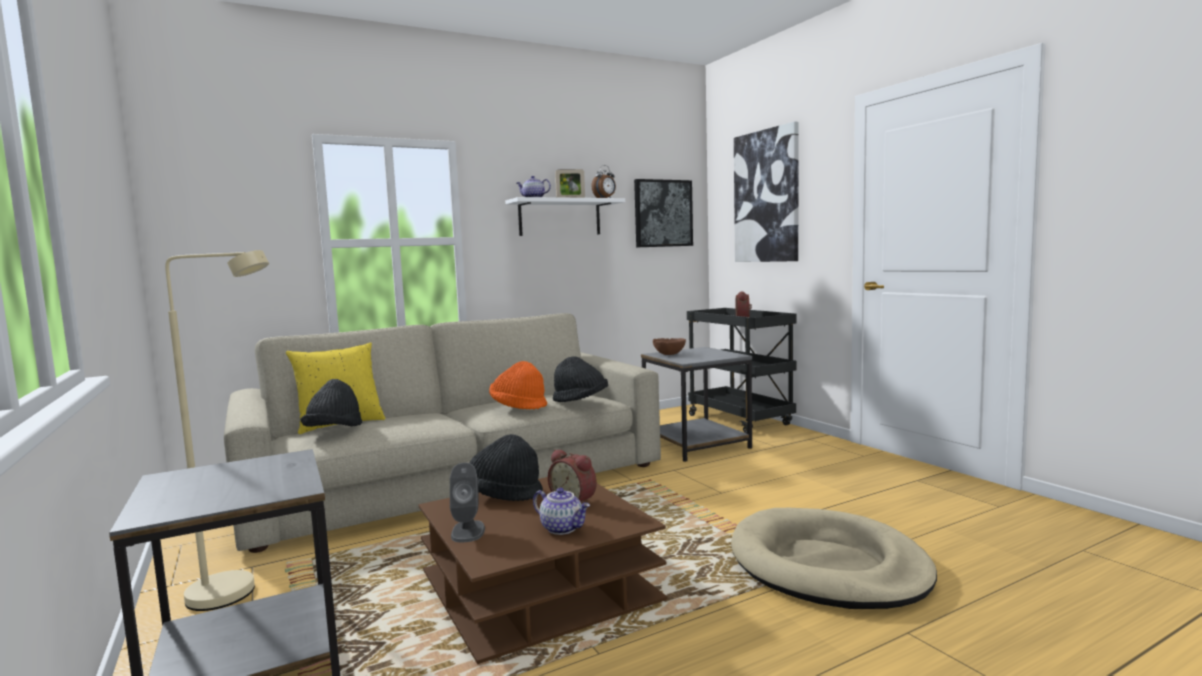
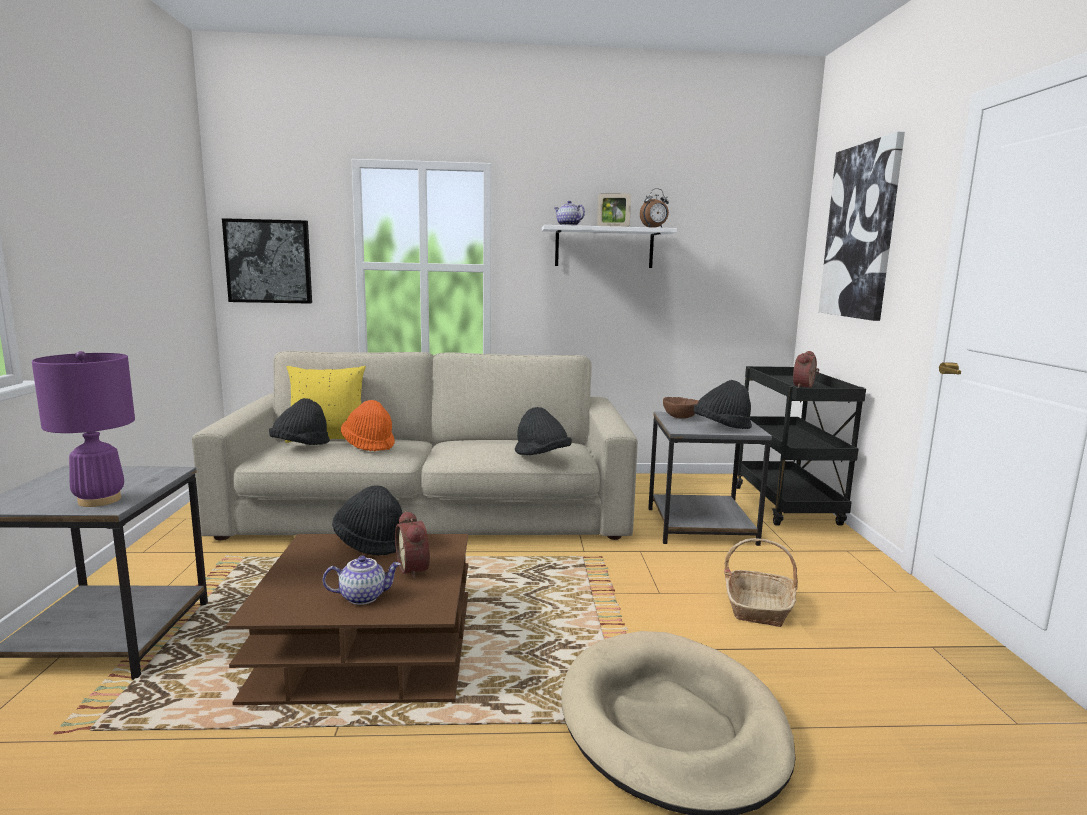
camera: 25 degrees right, 5 degrees up
(237, 595) = (167, 574): beige floor lamp -> none
(272, 487) = (100, 500): none -> purple table lamp
(468, 531) = (290, 575): grey speaker -> none
(518, 406) = (477, 450): orange hat -> orange hat (369, 445)
(563, 528) = (363, 596): teapot -> teapot turned 75 degrees counterclockwise
(663, 213) = (739, 246): picture -> picture (269, 261)
(710, 356) = (721, 427): none -> black hat
(796, 484) = (758, 607): none -> basket

